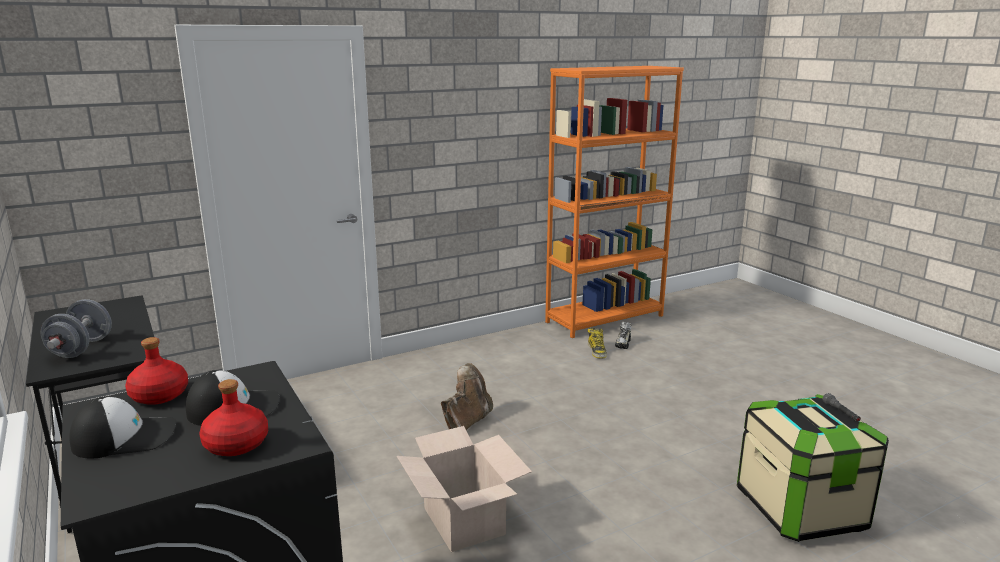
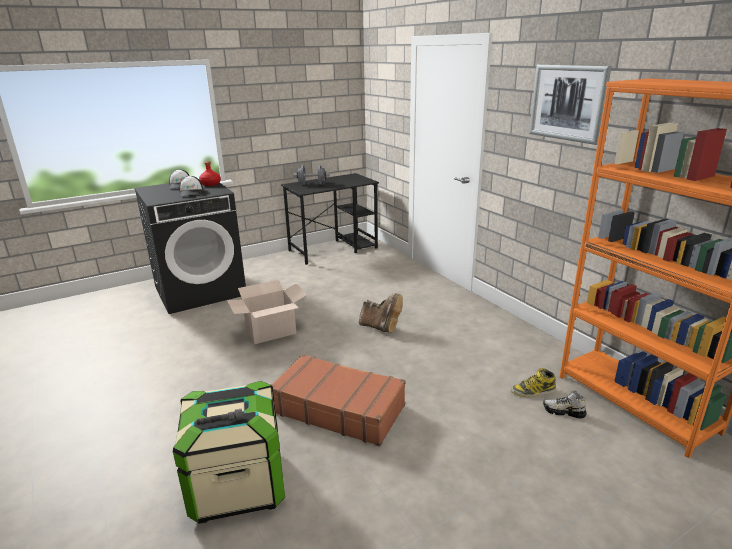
camera: 90 degrees right, 5 degrees up
(236, 444) = (163, 195): red bottle -> none
(480, 97) = (567, 102): none -> picture
(651, 450) = (338, 408): none -> brown suitcase

